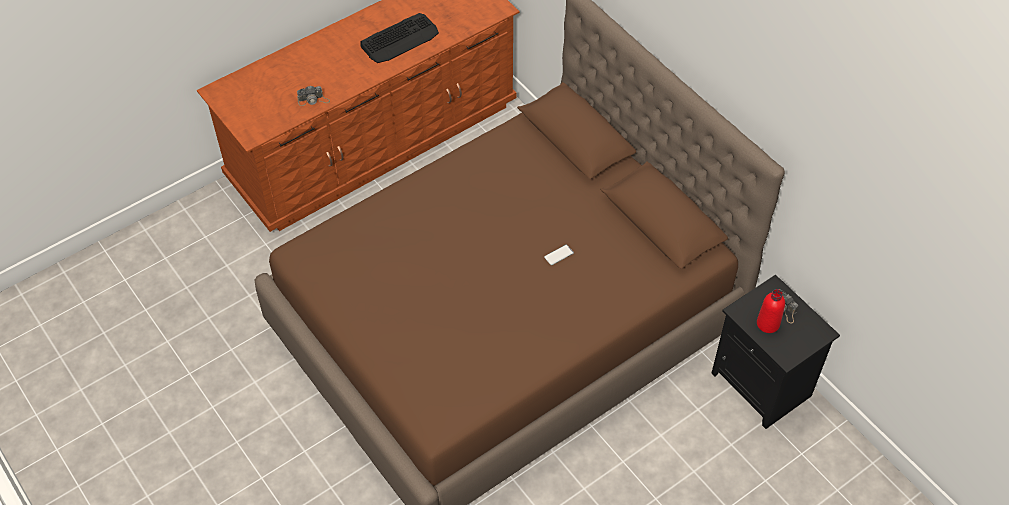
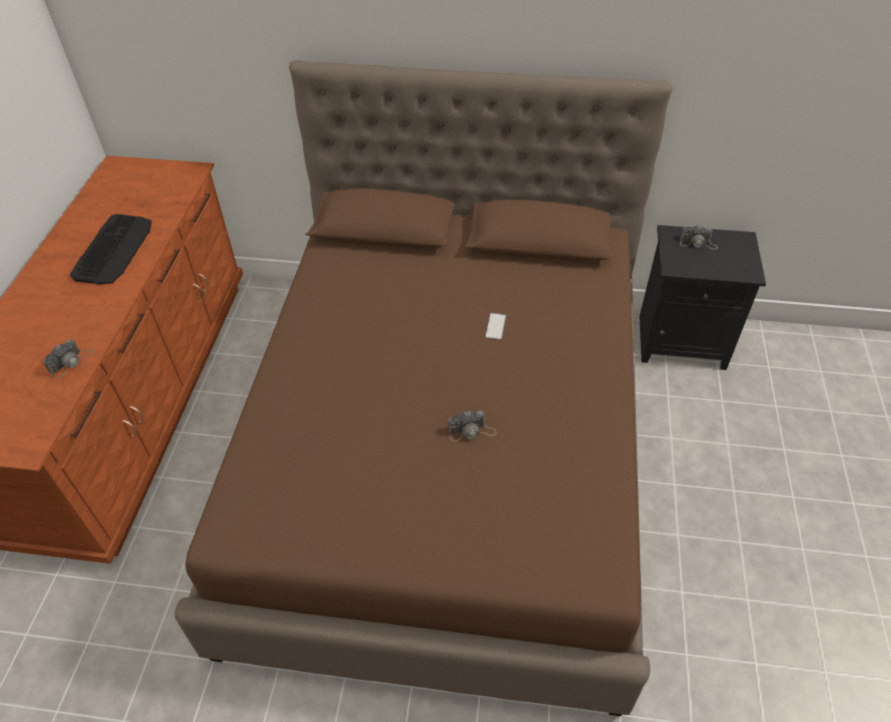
camera: 45 degrees left, 5 degrees down
(467, 302) = (471, 431): none -> camera
(768, 324) = (704, 261): red bottle -> none

